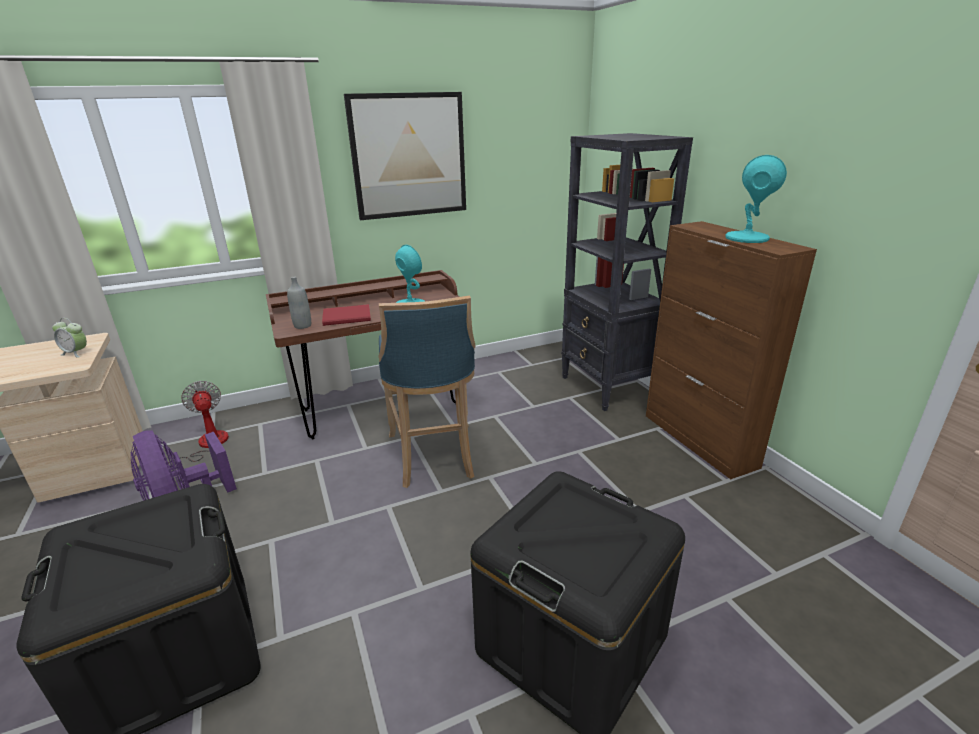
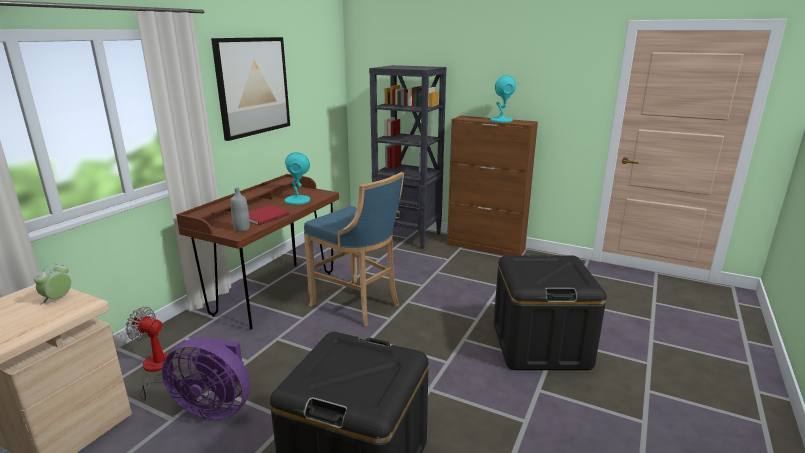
camera: 40 degrees left, 5 degrees down
(76, 353) = (58, 299): alarm clock -> alarm clock turned 135 degrees clockwise

